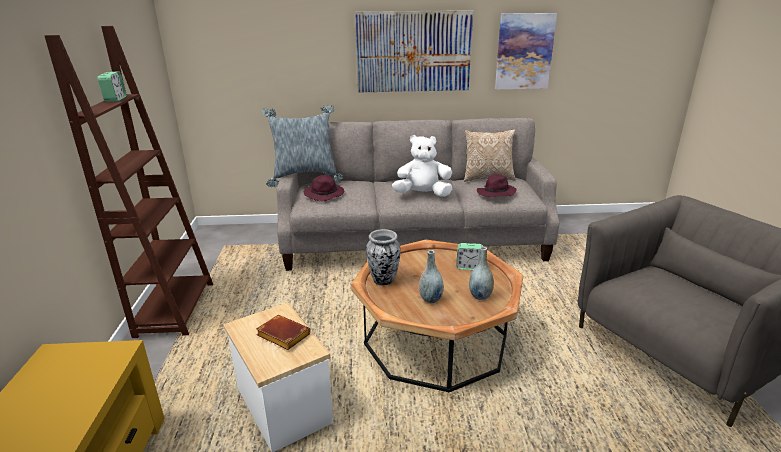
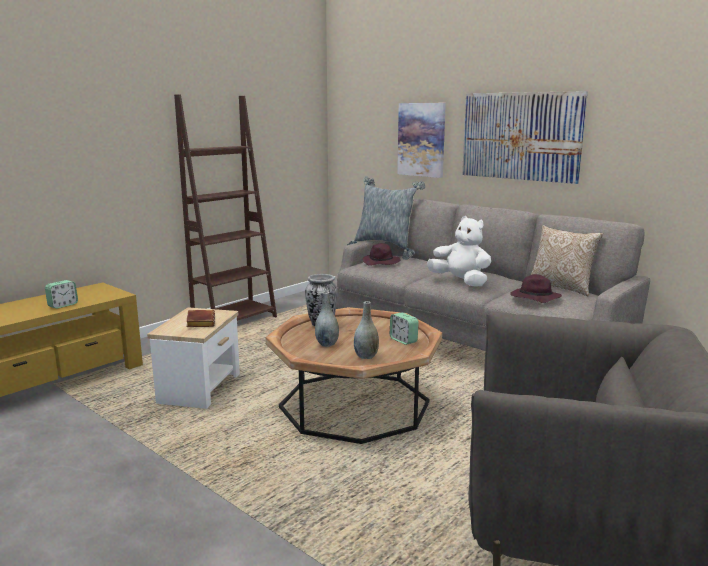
camera: 45 degrees right, 10 degrees down
(115, 99) = (228, 146): alarm clock -> alarm clock (63, 305)
(524, 51) = (652, 142): picture -> picture (421, 139)

